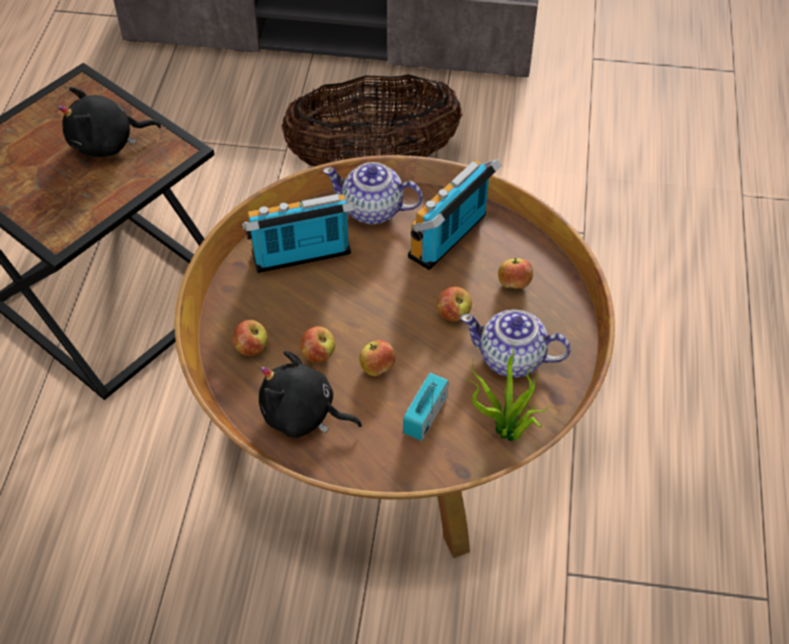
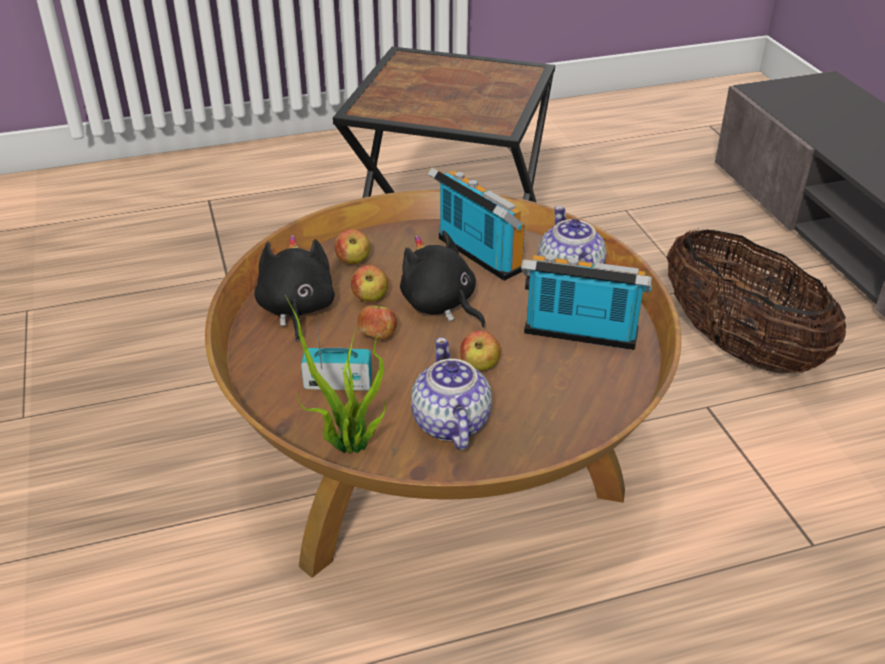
camera: 65 degrees right, 15 degrees down
(107, 143) = (477, 98): black plush toy -> black plush toy (440, 305)
(514, 284) = (555, 397): apple -> none

